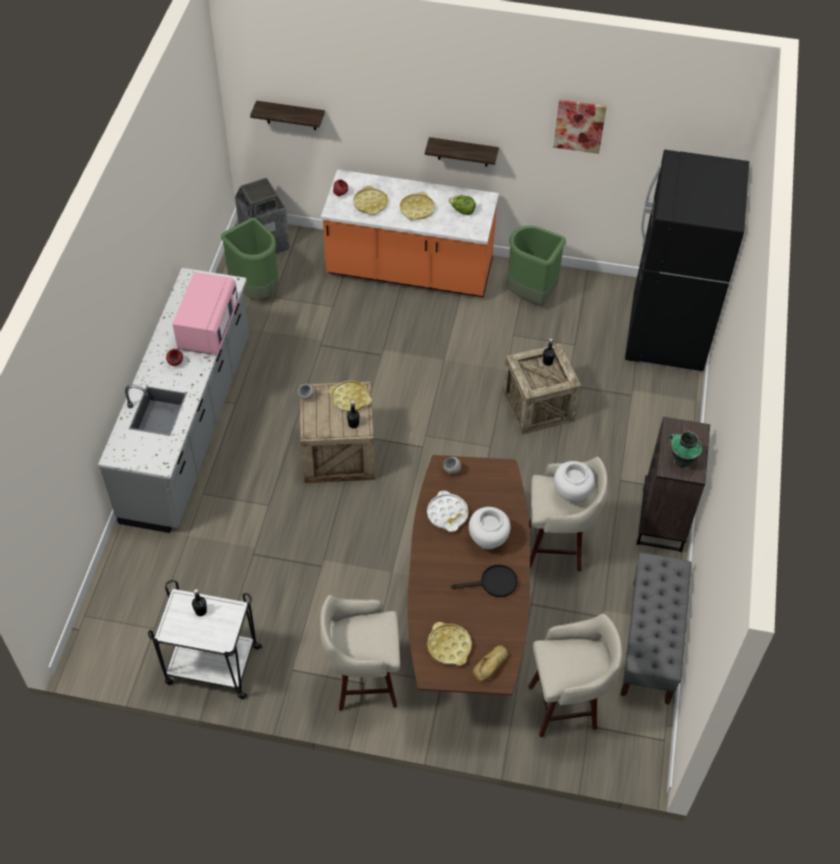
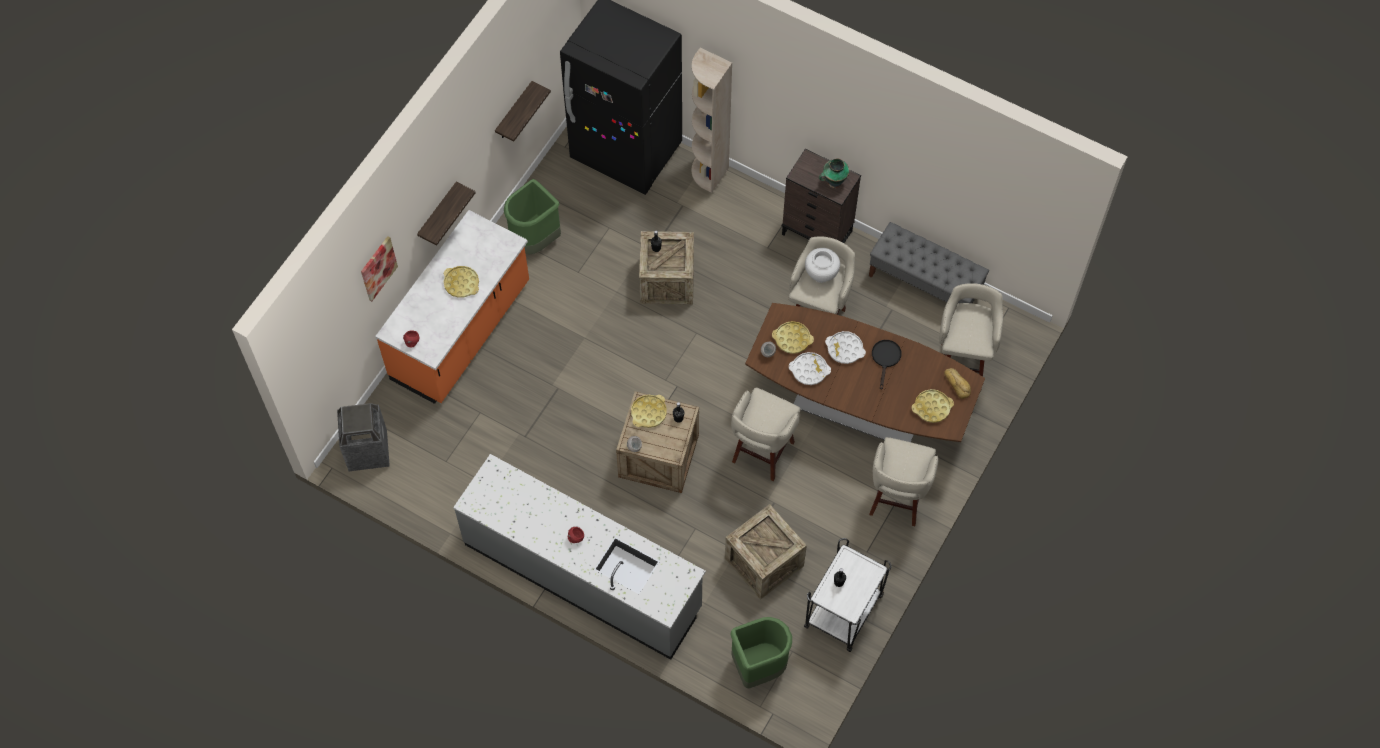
camera: 70 degrees left, 10 degrees up
(208, 328) = (542, 501): pink microwave -> none
(249, 575) = (764, 562): none -> crate
(256, 290) = (429, 474): green trash can -> green trash can (758, 667)
(291, 115) = (334, 342): shelf -> shelf (514, 112)
(370, 203) = (436, 320): yellow tray -> yellow tray (792, 339)
(373, 540) = (761, 454): none -> beige stool
(462, 211) = (480, 247): lettuce -> none
(488, 540) = (845, 349): white vase -> white tray
(579, 126) = (493, 103): picture -> picture (378, 268)
(677, 405) = (707, 175): none -> beige bookcase

